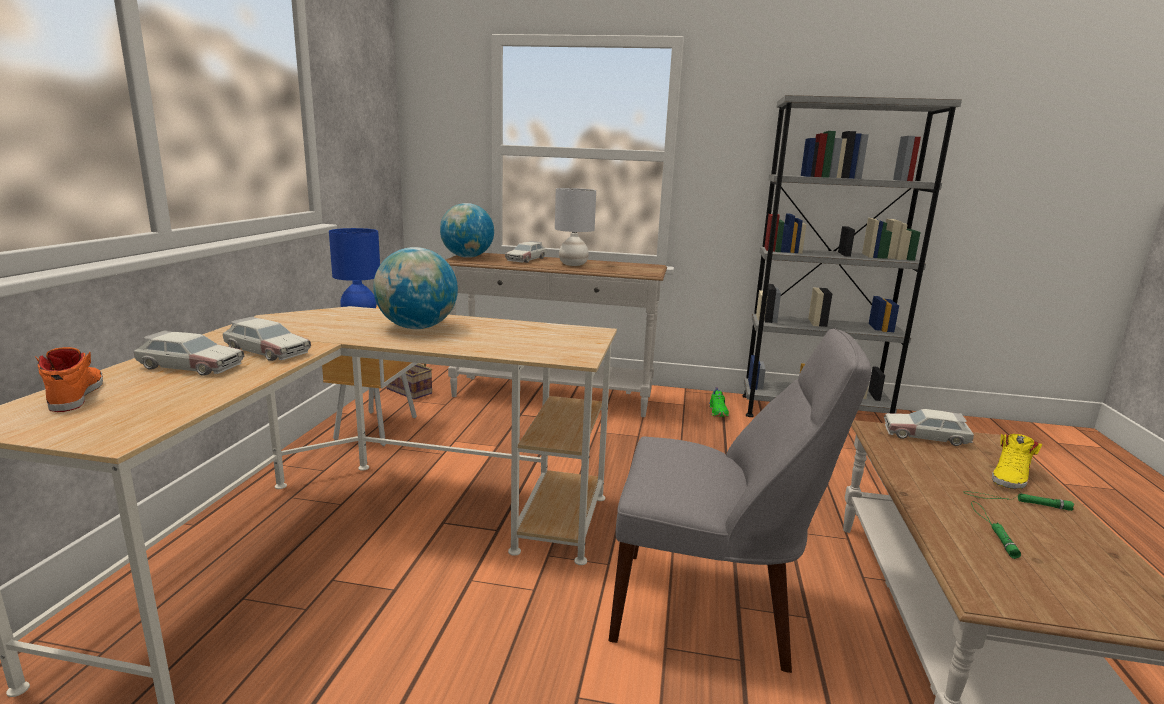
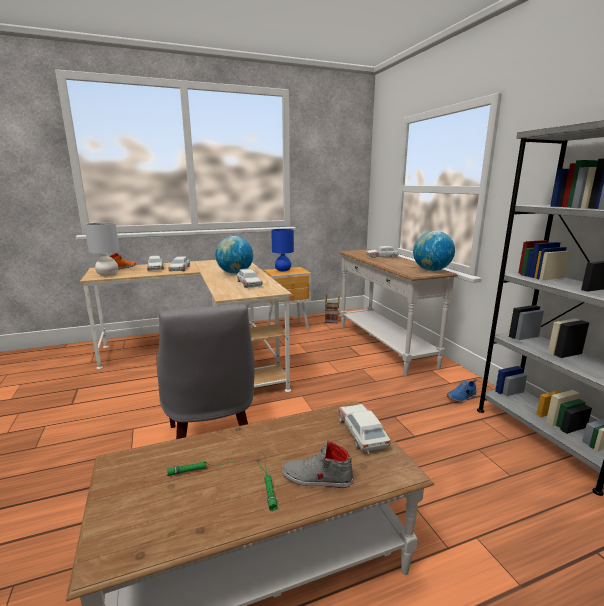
camera: 60 degrees right, 0 degrees up
(467, 257) = (359, 251): globe -> globe (431, 270)
(517, 334) = (249, 283): none -> toy car
(573, 264) = (394, 263): grey table lamp -> grey table lamp (107, 275)
(718, 412) = (462, 397): green shoe -> blue shoe
(1011, 477) = (317, 478): yellow shoe -> grey shoe

